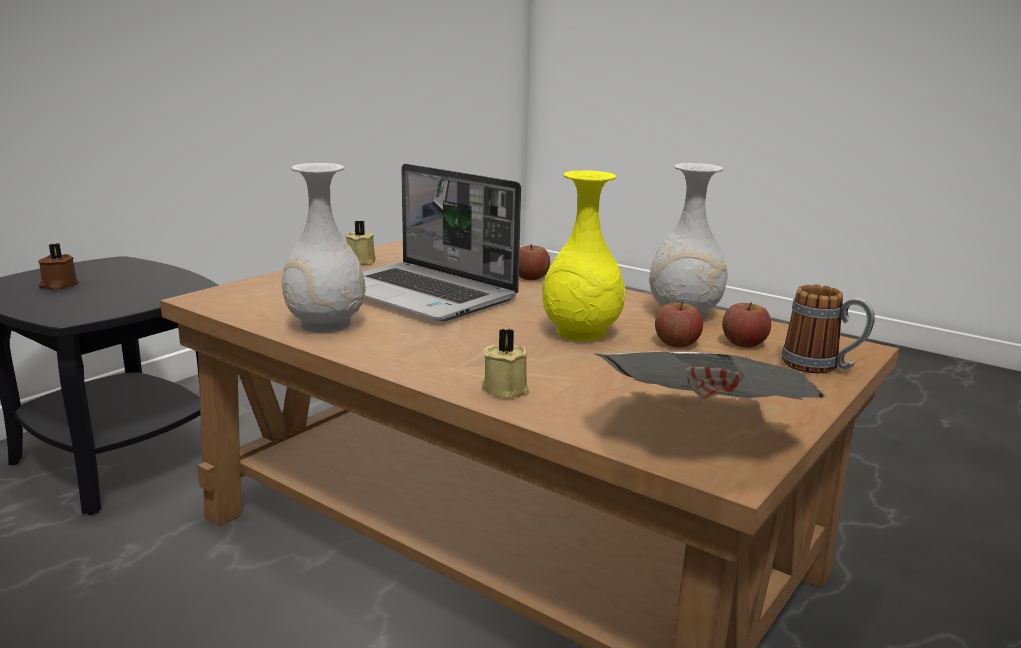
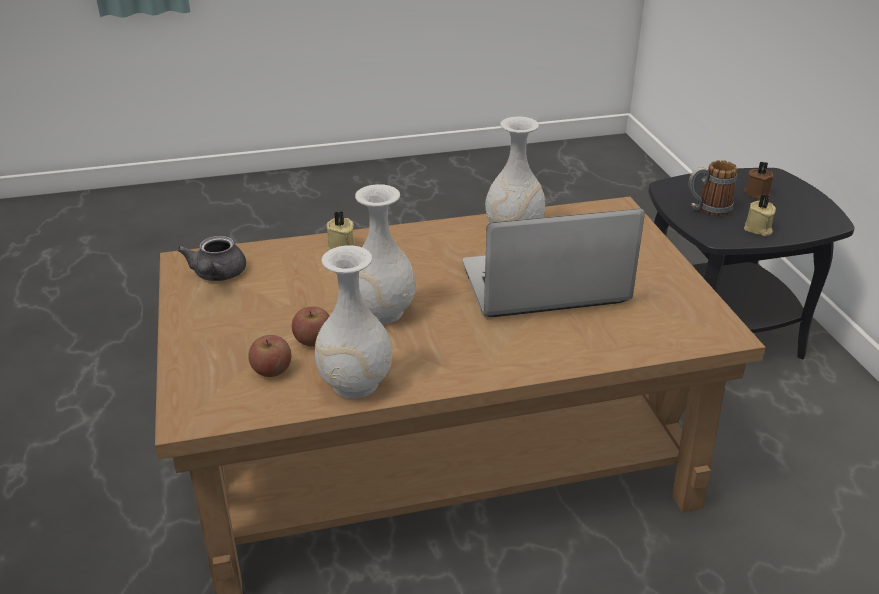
camera: 130 degrees right, 15 degrees up
(362, 261) = (678, 294): beige candle -> beige candle (758, 229)
(530, 277) = (541, 358): apple -> none
(580, 333) = (382, 311): yellow vase -> white vase
(703, 433) = (217, 275): newspaper -> grey teapot
(821, 367) = (197, 373): mug -> mug (707, 209)

